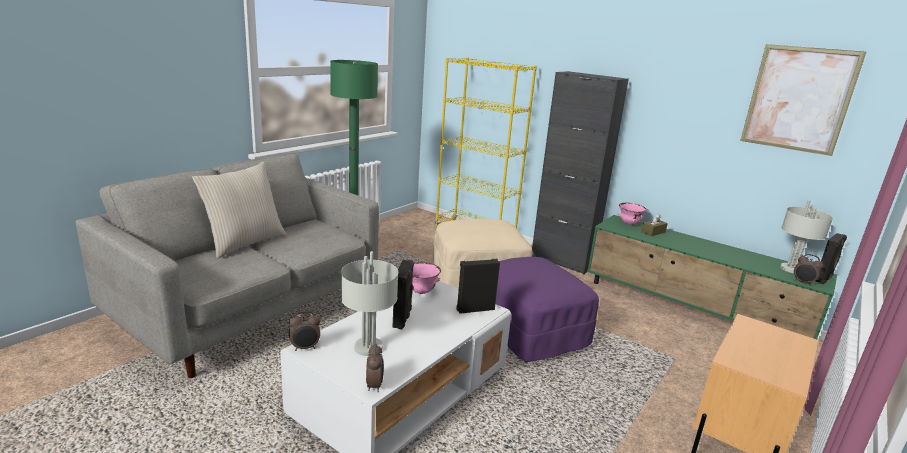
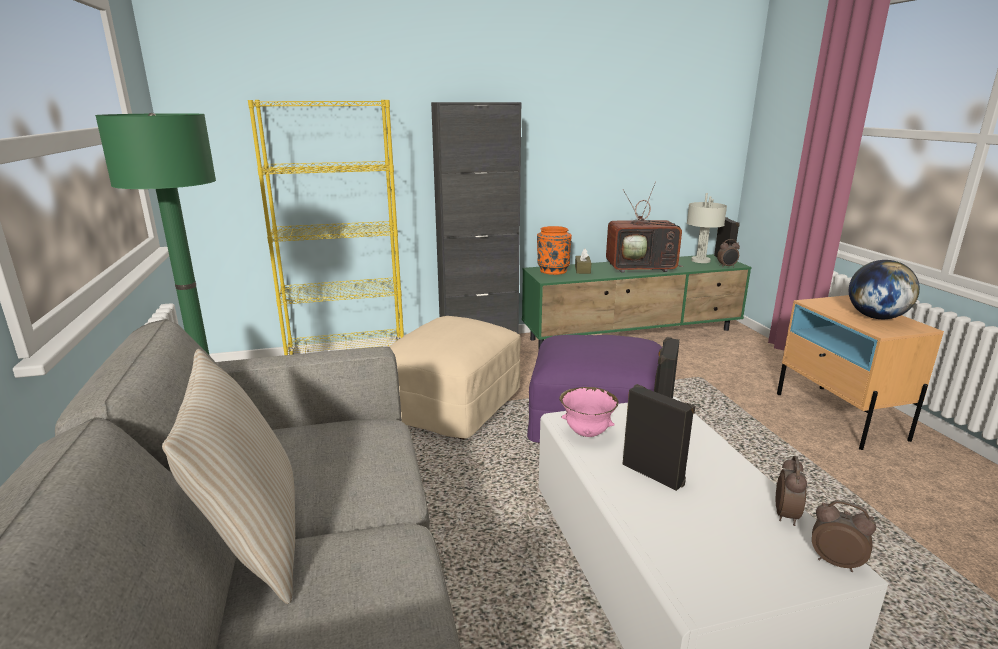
camera: 50 degrees left, 0 degrees up
(305, 348) = (698, 599): alarm clock -> alarm clock (786, 515)
(369, 348) = (726, 531): grey table lamp -> none
(629, 224) = (552, 270): pink bowl -> orange vase
(710, 250) = (642, 267): none -> television
(771, 356) = (876, 317): none -> globe
(798, 99) = (671, 102): picture -> none

